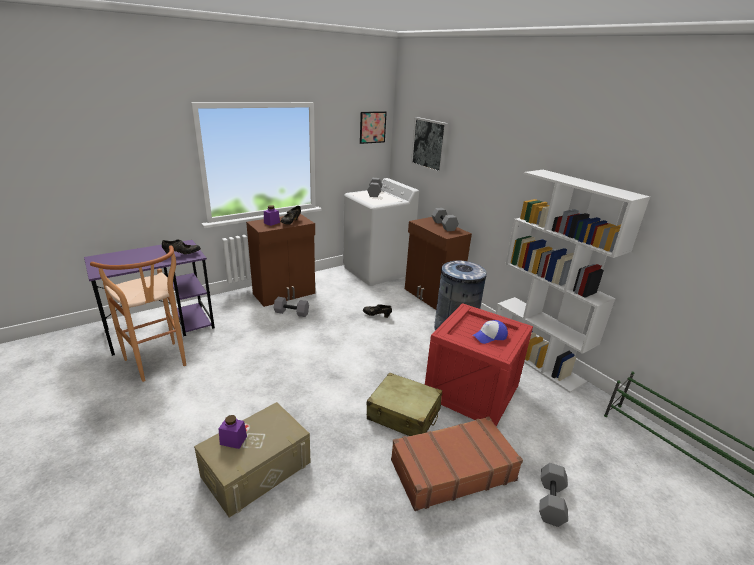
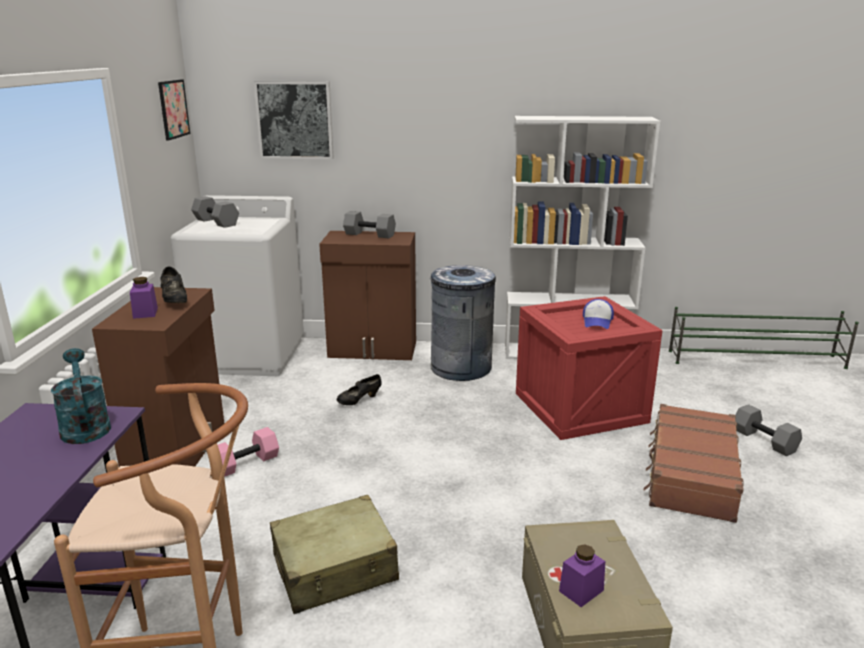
camera: 50 degrees left, 5 degrees down
(182, 254) = (84, 426): black shoe -> turquoise watering can
(292, 312) = (246, 463): grey dumbbell -> pink dumbbell
(404, 414) = (580, 466): beige suitcase -> beige suitcase (335, 568)

